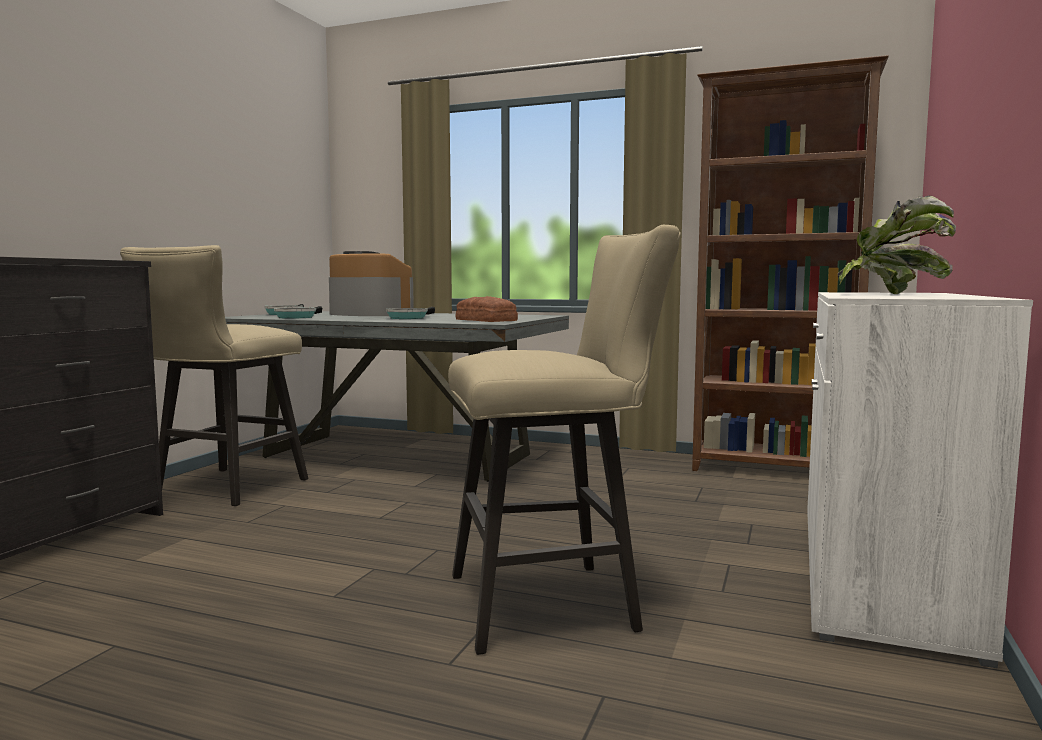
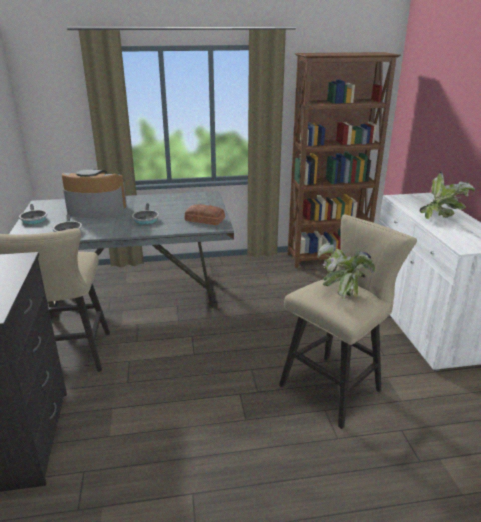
camera: 30 degrees left, 20 degrees up
(541, 350) = (342, 291): none -> potted plant

